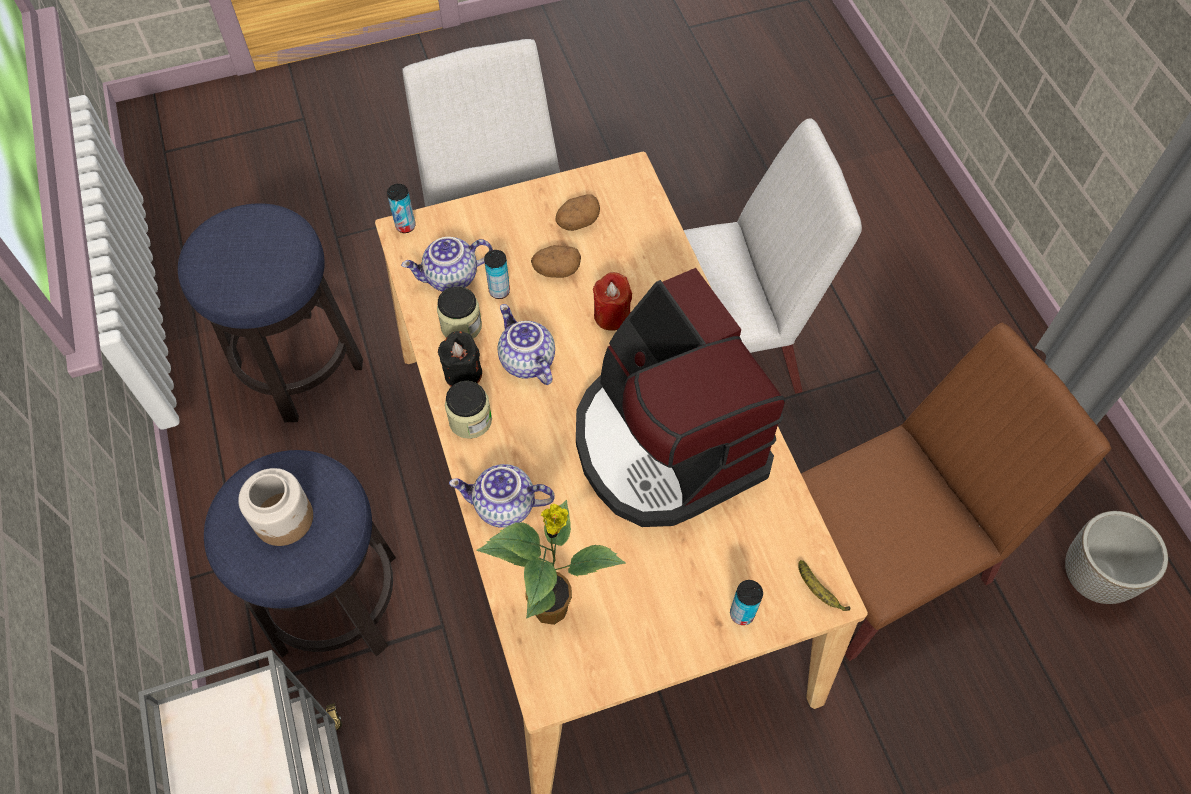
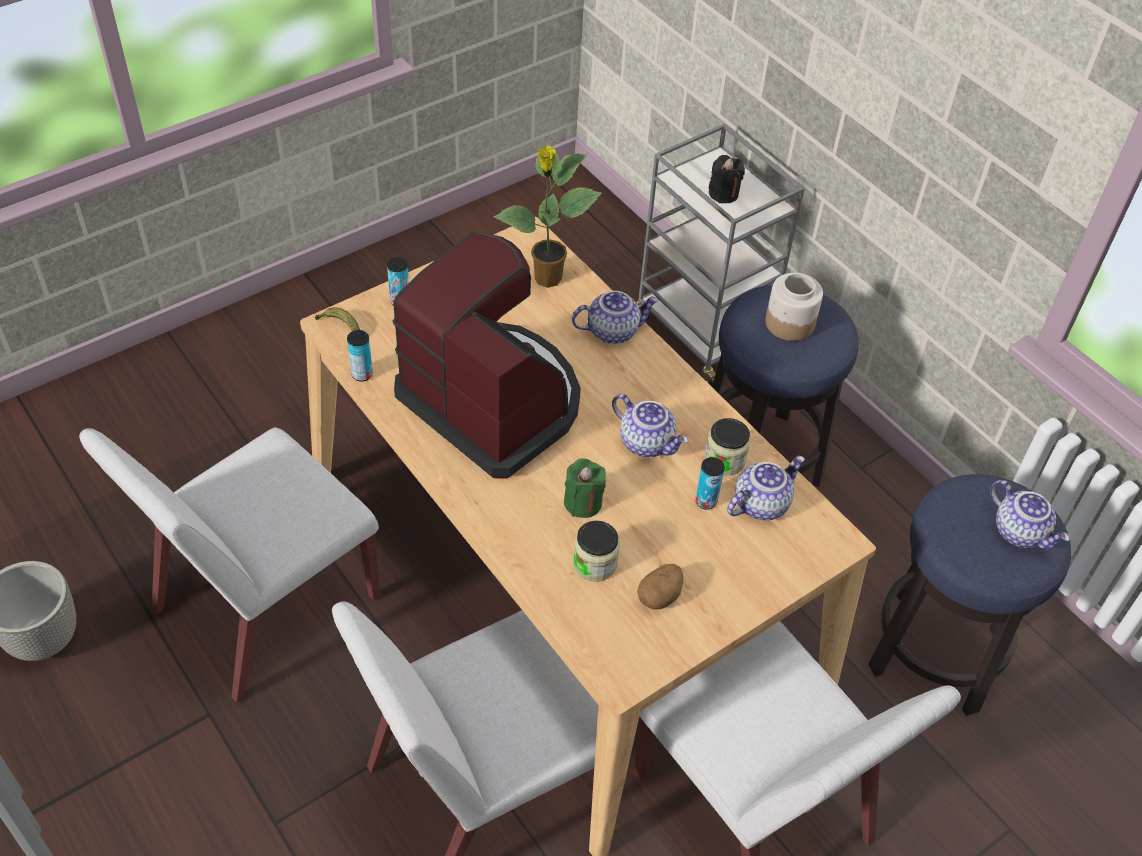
camera: 160 degrees right, 10 degrees down
(228, 243) = (1020, 532): none -> teapot
(405, 226) = (840, 548): can -> can (362, 374)
(463, 374) = (699, 419): black candle -> black candle (723, 194)
(470, 420) = (673, 385): jar -> jar (595, 564)
(556, 270) = (658, 536): potato -> none
(612, 315) = (583, 502): red candle -> green candle
(882, 560) = (264, 605): brown chair -> white chair

